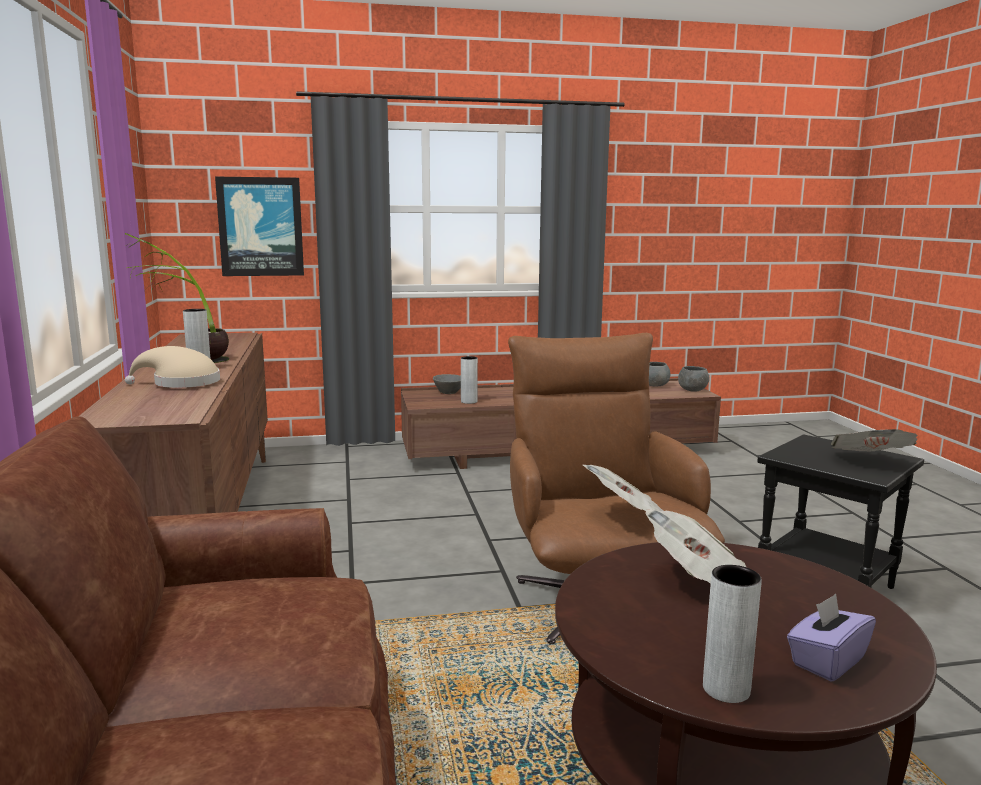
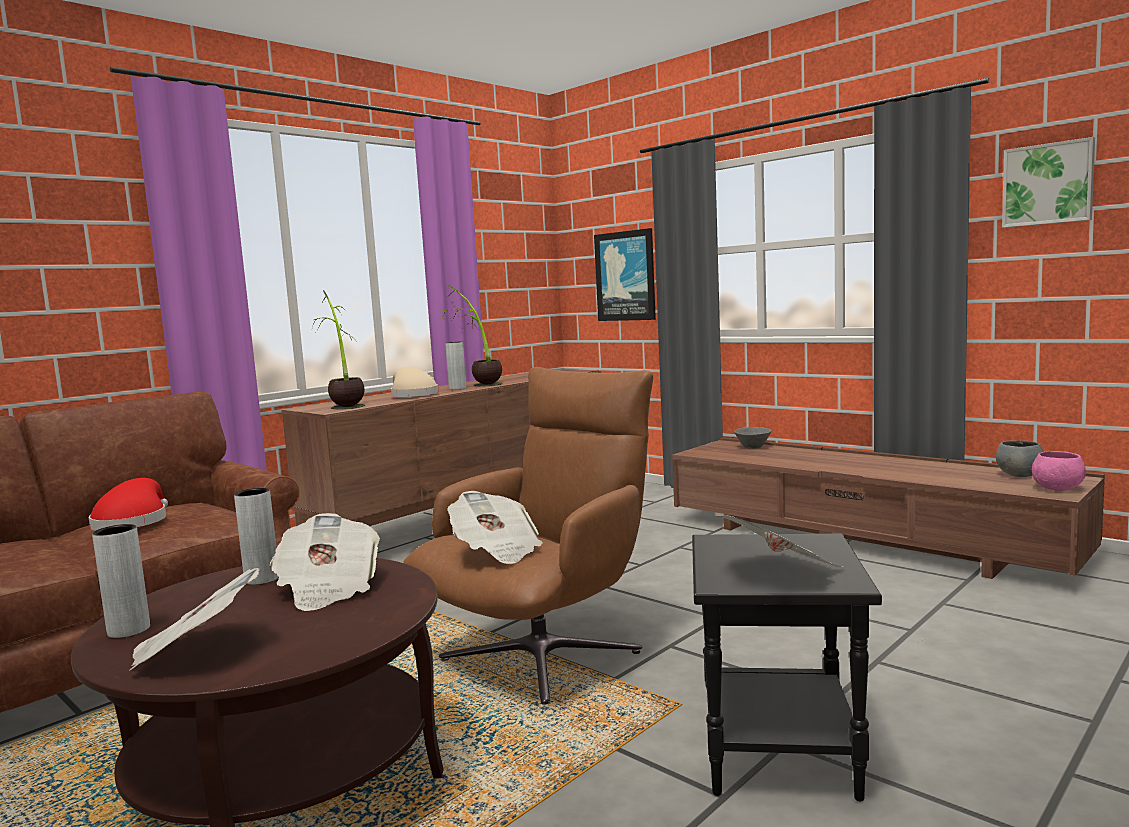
camera: 55 degrees right, 5 degrees down
(144, 407) = (344, 404): none -> potted plant
(233, 635) = (133, 522): none -> red hat
(469, 401) = (742, 456): grey vase -> grey vase (262, 579)
(647, 185) = (1048, 184): none -> picture
(692, 390) = (1057, 489): grey bowl -> pink bowl
(827, 661) = (196, 651): purple tissue box -> newspaper

